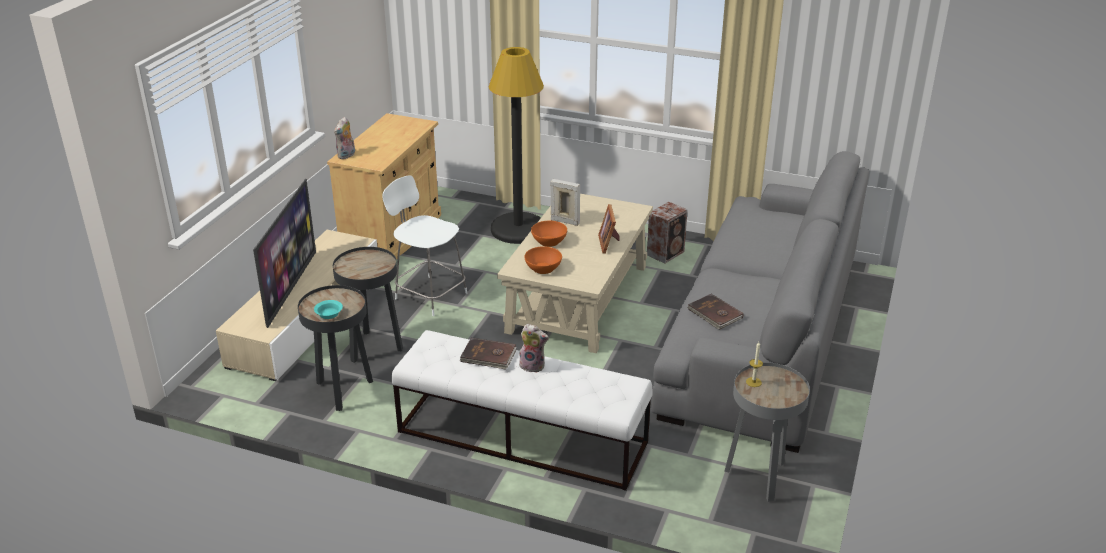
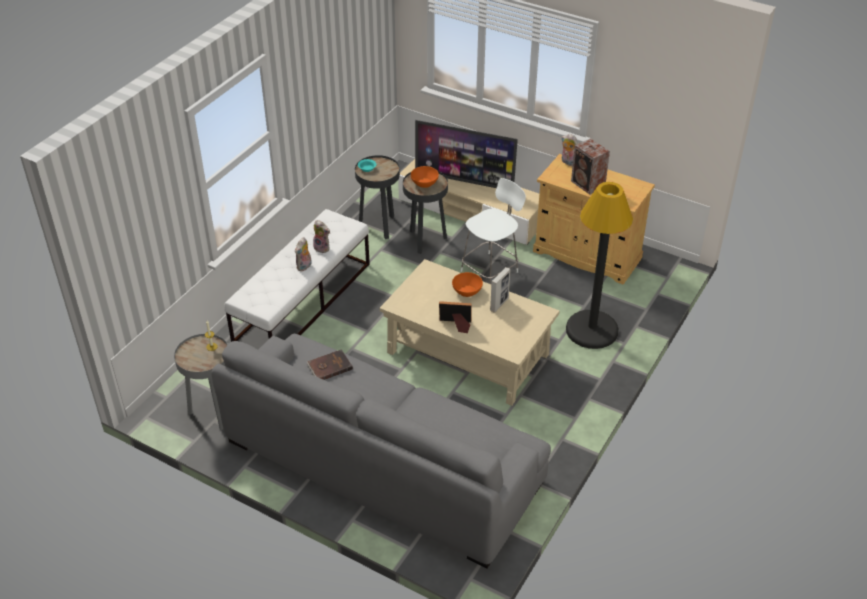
camera: 100 degrees right, 10 degrees up
(488, 356) = (323, 248): brown book -> plush toy
(543, 268) = (425, 283): orange bowl -> orange bowl (424, 183)
(666, 253) = (534, 425): speaker -> speaker (588, 184)

